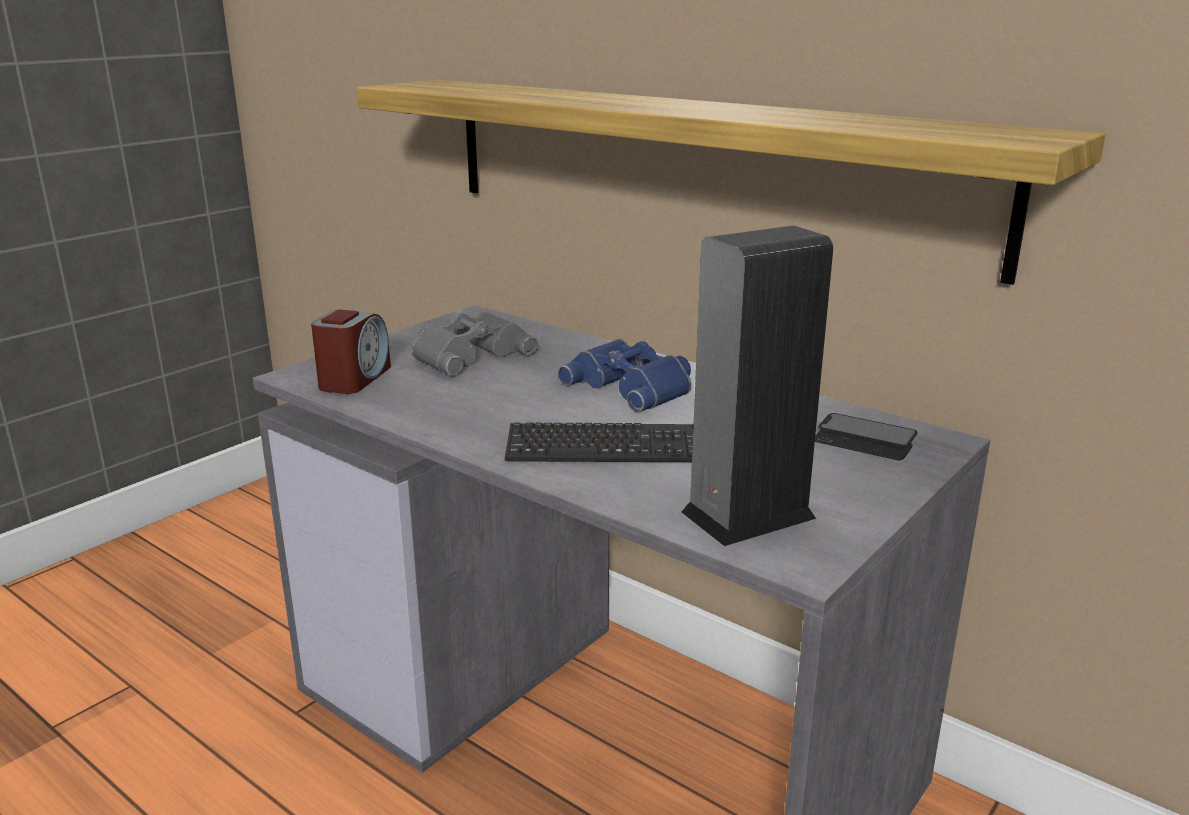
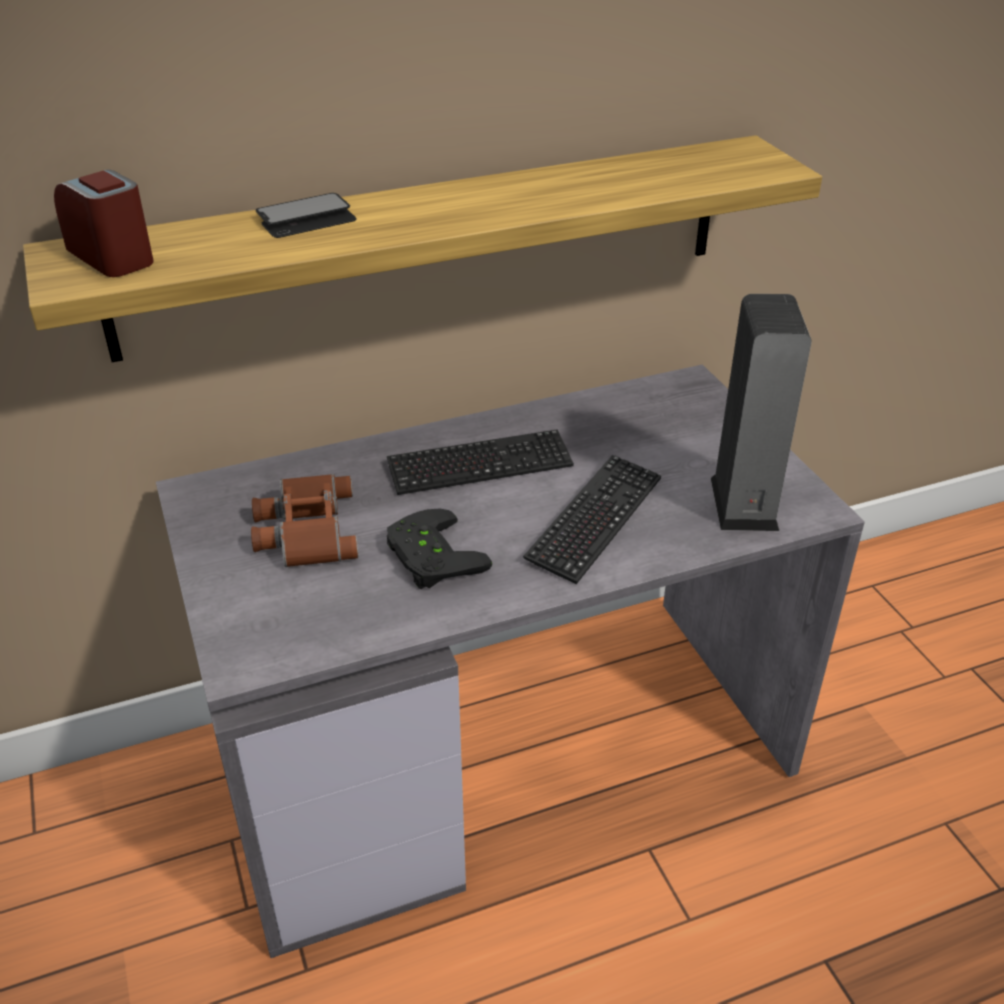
camera: 60 degrees left, 15 degrees up
(354, 379) = (295, 624): alarm clock -> alarm clock (112, 256)
(469, 354) = (304, 529): grey binoculars -> brown binoculars
(481, 399) = (429, 557): none -> black game controller
(633, 386) = (480, 465): blue binoculars -> keyboard
(864, 440) = (667, 408): phone -> phone (306, 219)

